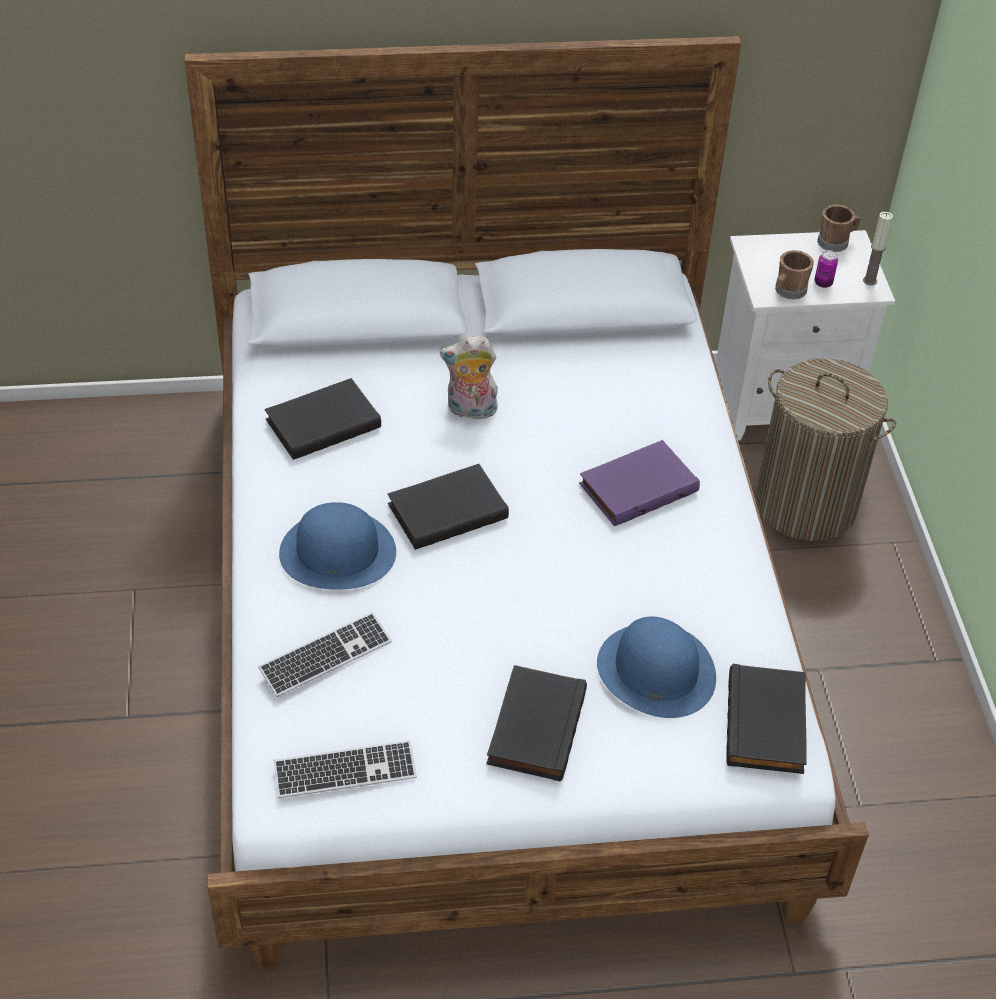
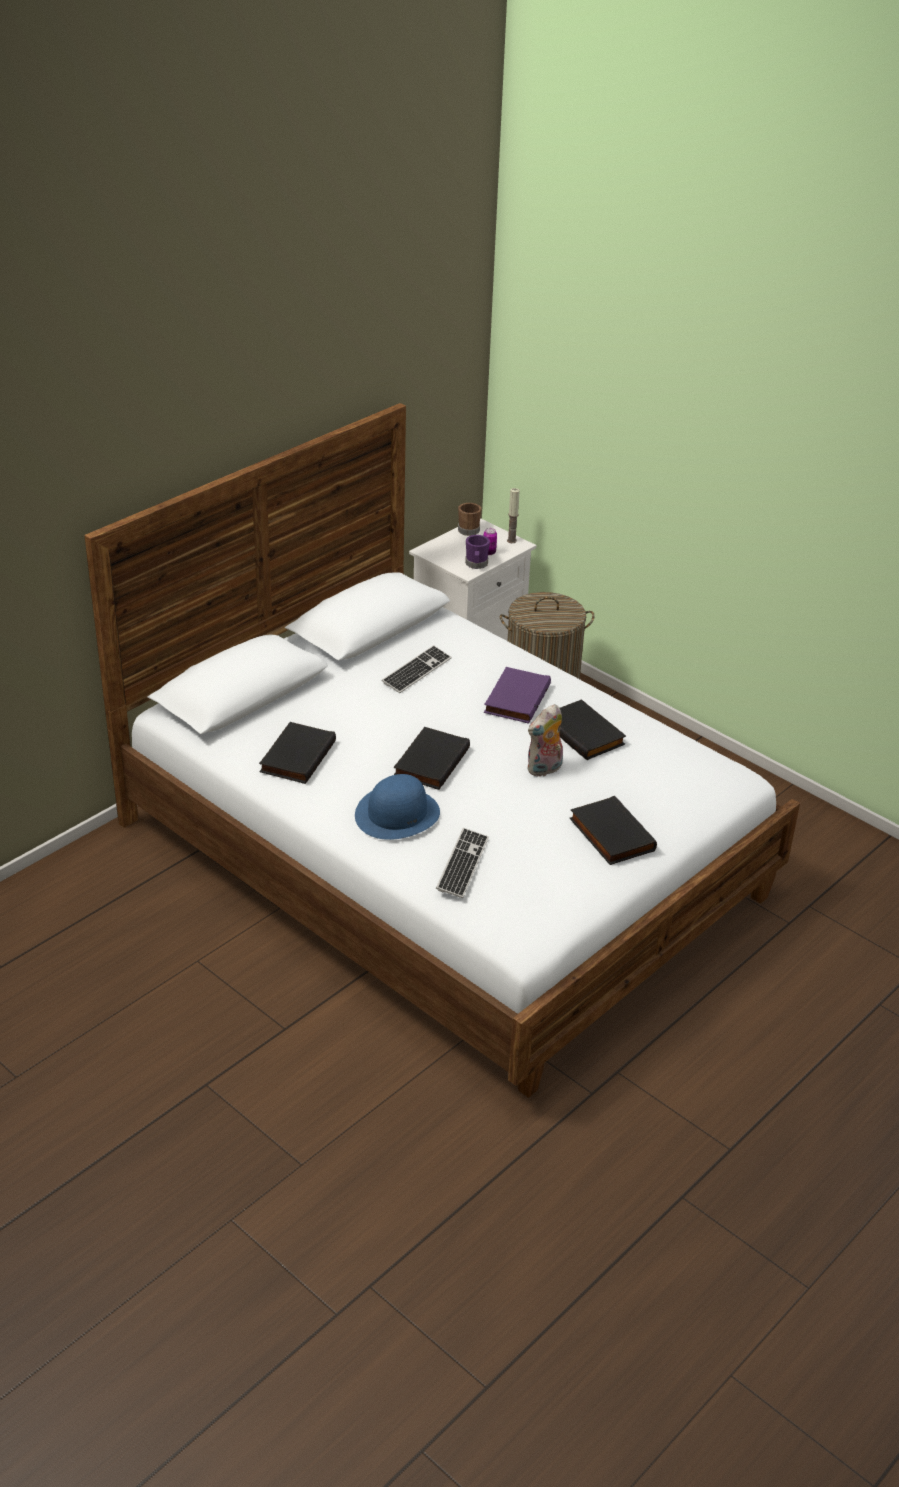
camera: 40 degrees left, 10 degrees down
(345, 771) = (544, 910): keyboard -> keyboard (416, 671)
(470, 411) = (375, 708): plush toy -> plush toy (544, 769)
(655, 670) = (635, 777): blue hat -> none
(768, 724) = (716, 770): black book -> black book (585, 733)
(788, 291) = (476, 565): brown mug -> purple mug

